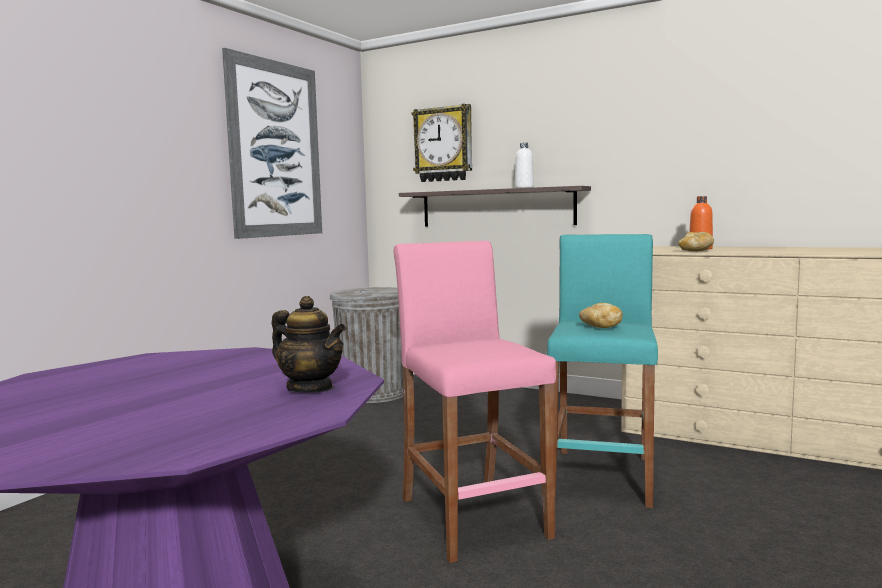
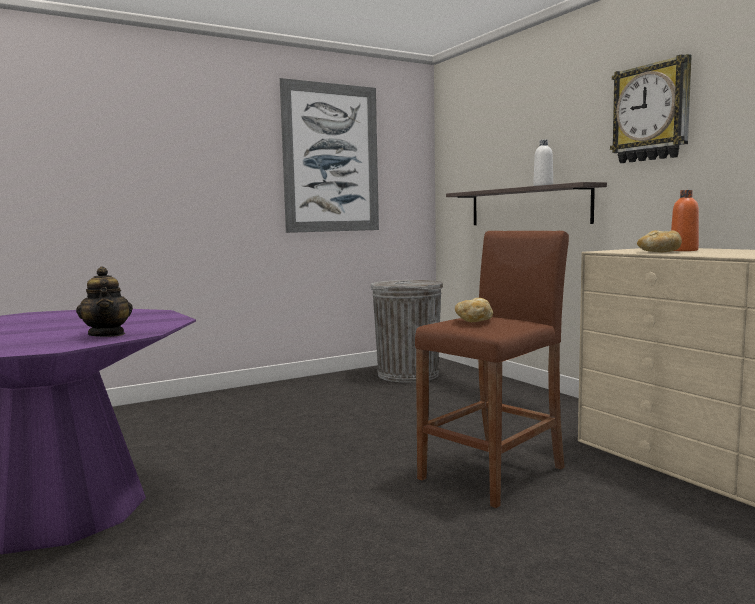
camera: 30 degrees right, 0 degrees up
(443, 144) = (489, 146): wall clock -> wall clock (651, 113)
(473, 517) = (336, 478): pink stool -> none
(602, 476) = (493, 473): turquoise stool -> brown stool

